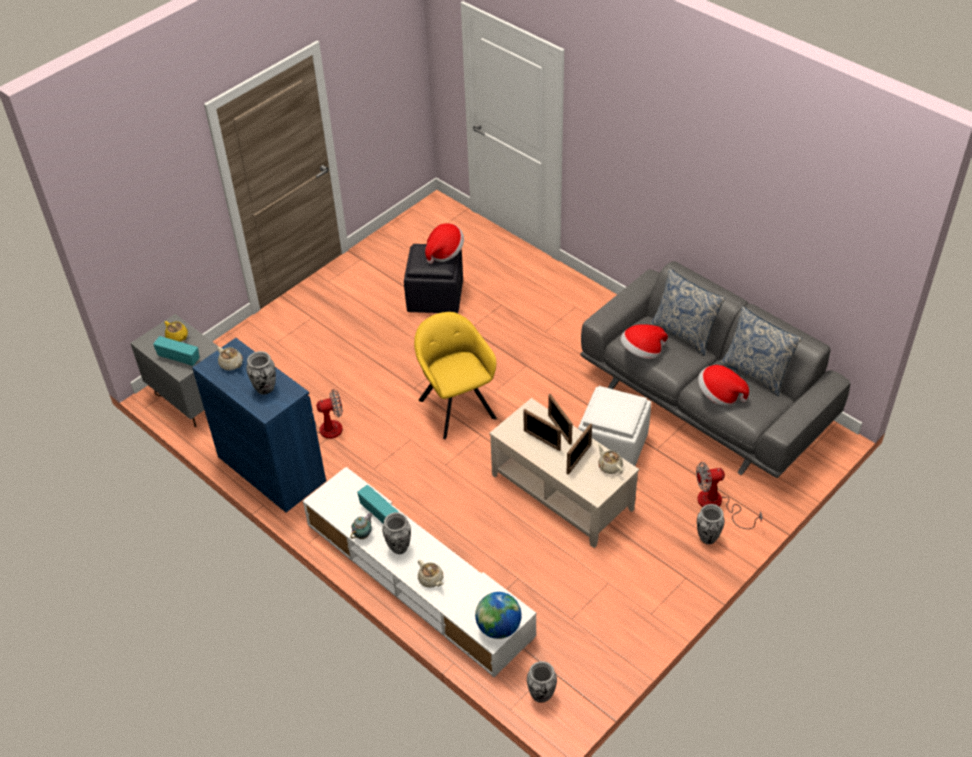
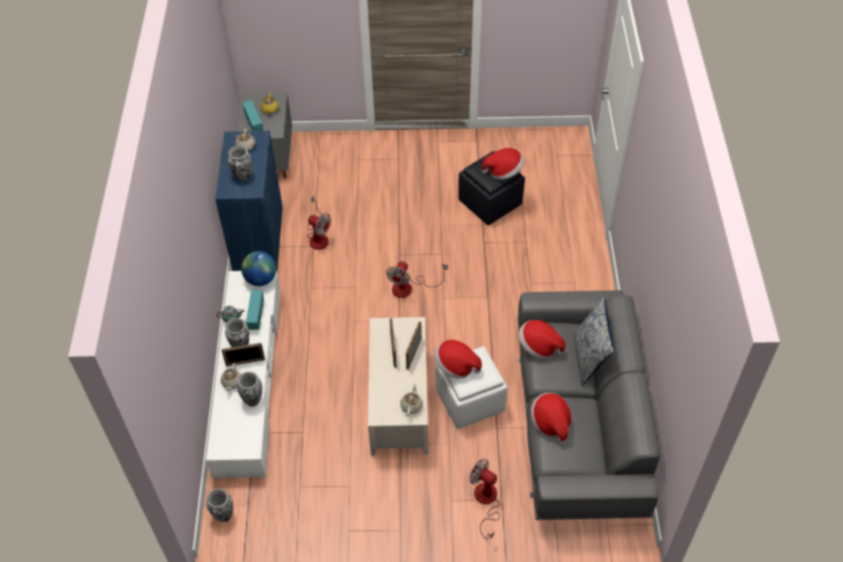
camera: 45 degrees right, 5 degrees up
(456, 405) = (409, 288): yellow armchair -> fan
(498, 627) = (229, 447): globe -> globe (261, 279)
(579, 459) = (399, 383): picture frame -> picture frame (245, 362)
(601, 413) = (456, 366): none -> hat
(707, 538) = (449, 517): vase -> vase (253, 400)
(755, 373) = (603, 430): pillow -> none

